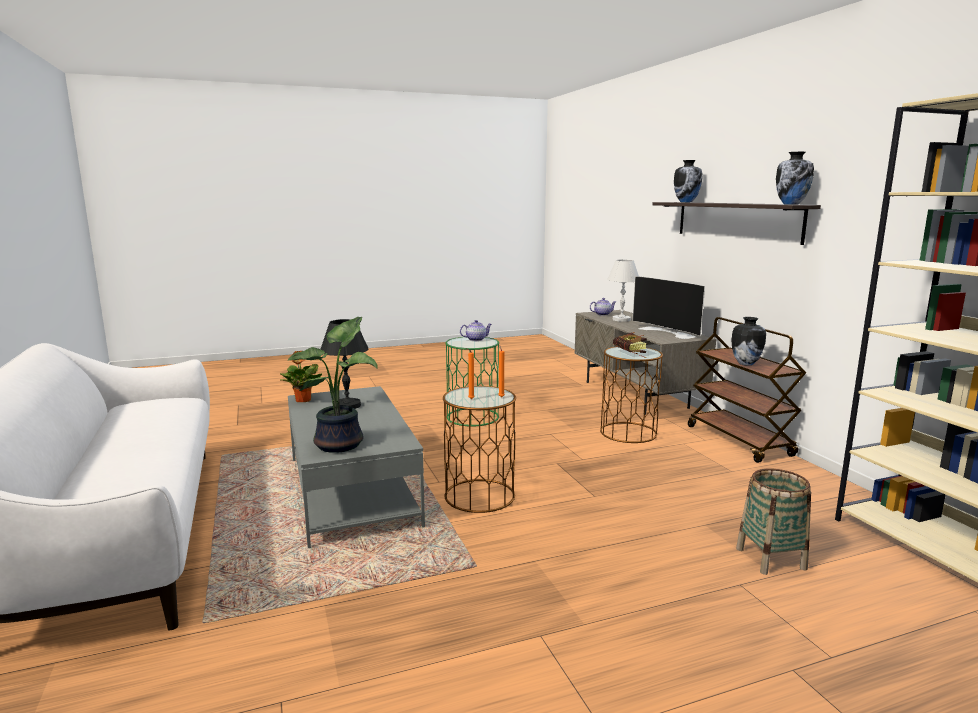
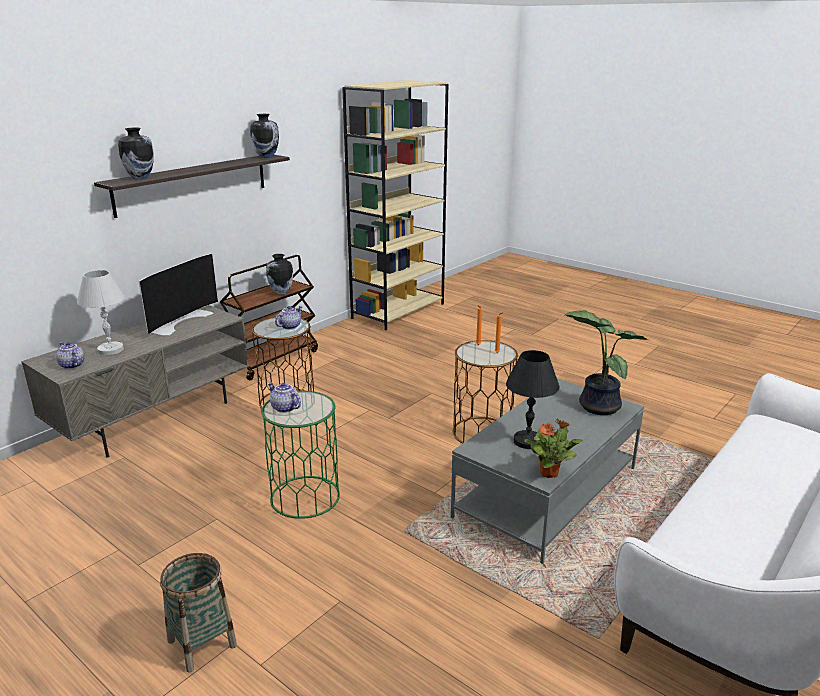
camera: 120 degrees left, 10 degrees up
(631, 354) = (289, 326): book -> teapot
(770, 558) = (450, 341): basket -> basket (202, 643)

